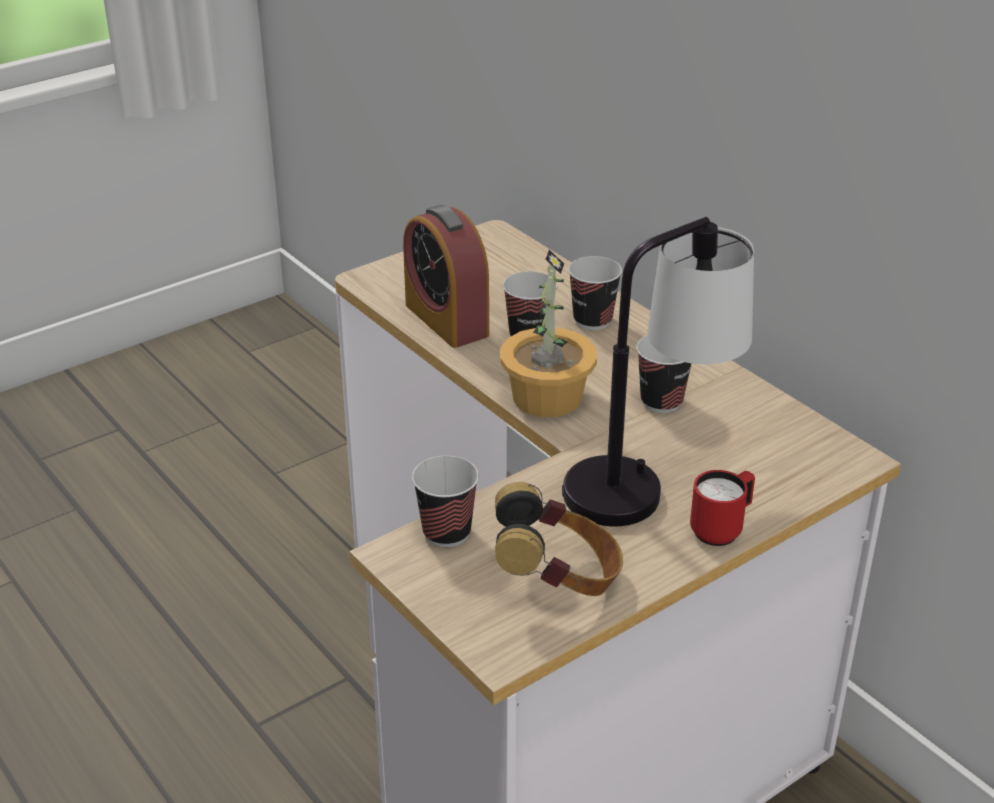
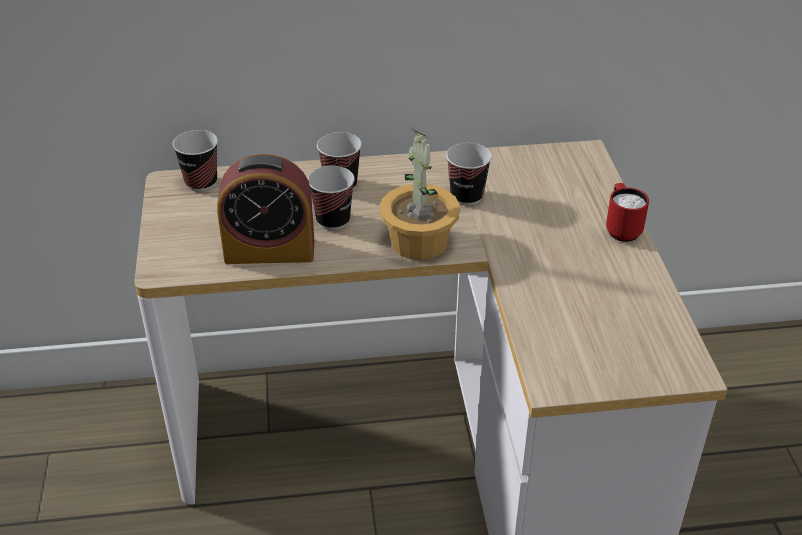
camera: 60 degrees left, 5 degrees up
(446, 532) = (545, 349): cup -> cup (201, 182)
(558, 579) = (629, 316): headphones -> none
(648, 479) = (549, 236): table lamp -> none

